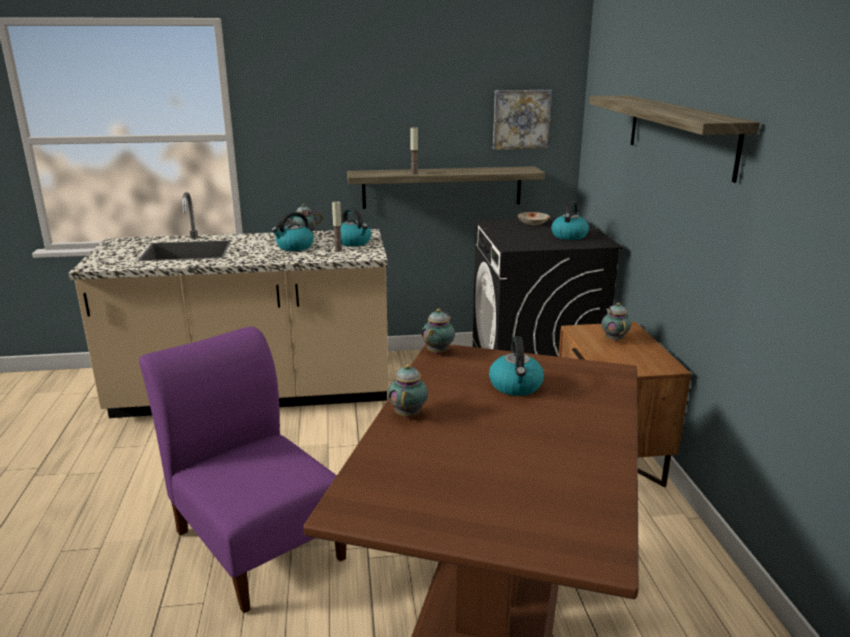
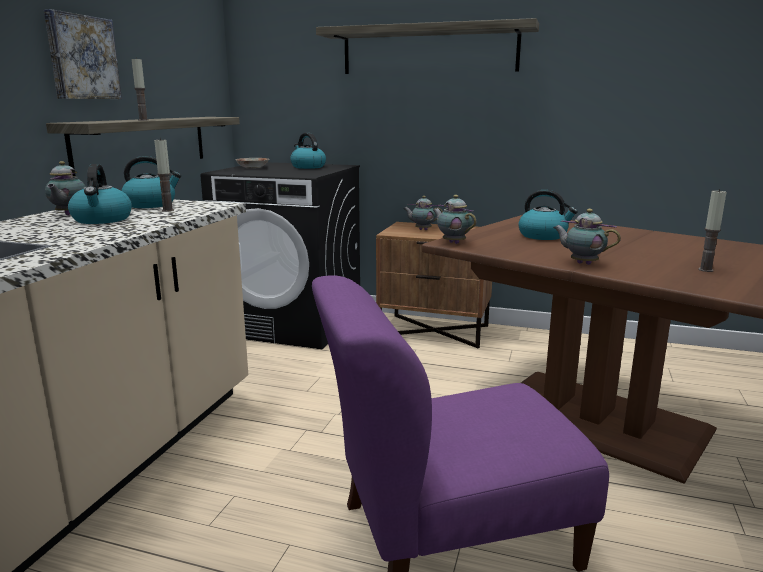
camera: 65 degrees left, 5 degrees down
(435, 480) = (705, 270): none -> candle
(521, 119) = (191, 64): picture -> picture (81, 57)

